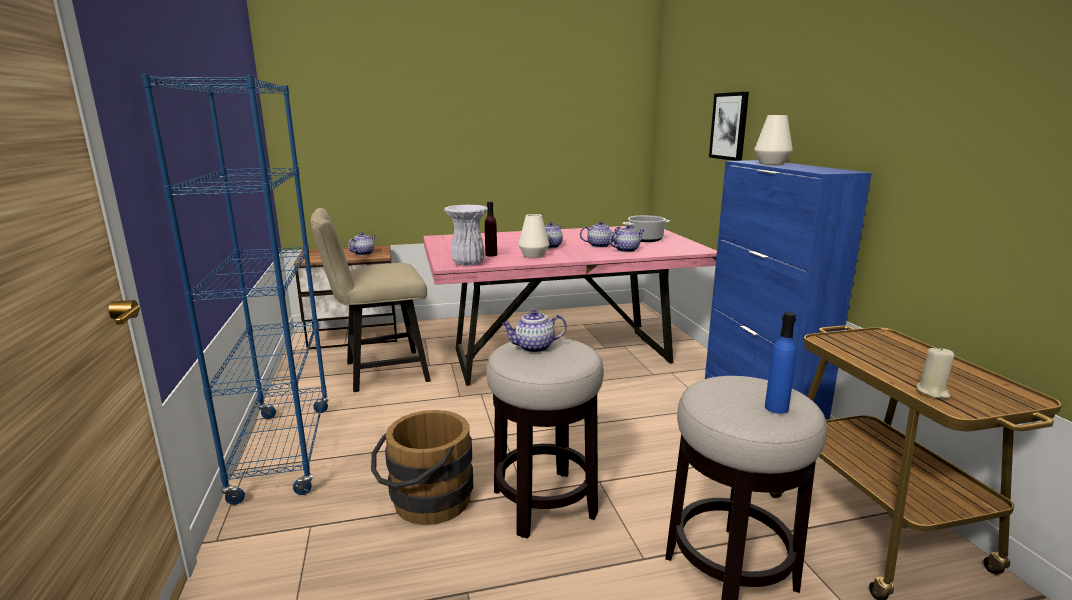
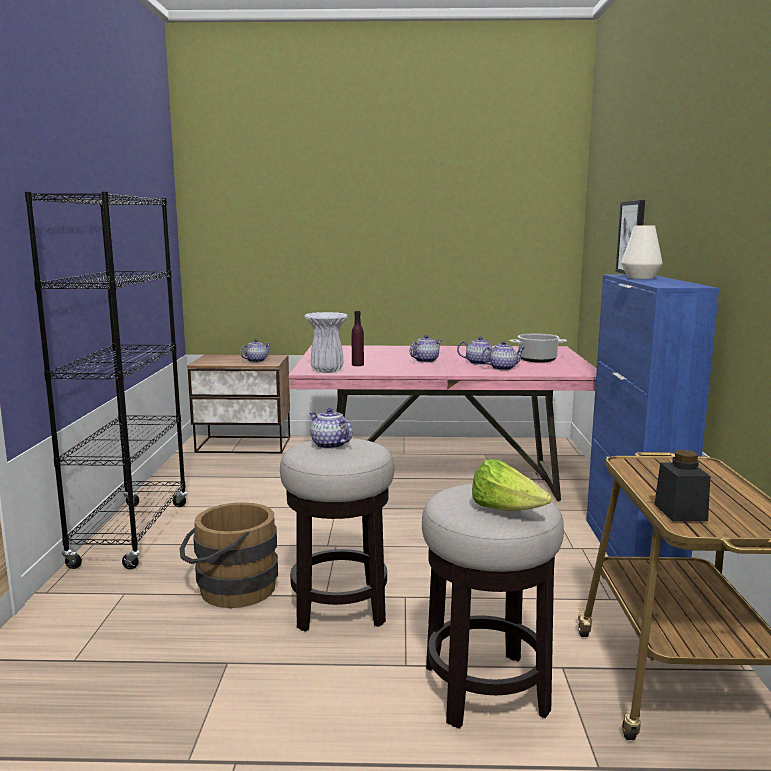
camera: 15 degrees right, 5 degrees down
(284, 451) = (131, 534): blue bookcase -> black bookcase
(379, 372) = (250, 479): beige chair -> none
(533, 255) = (399, 368): white vase -> none
(533, 347) = (329, 445): teapot -> teapot turned 45 degrees clockwise
(776, 408) = (505, 510): blue bottle -> lettuce
(932, 392) = (680, 512): beige candle -> black jar

